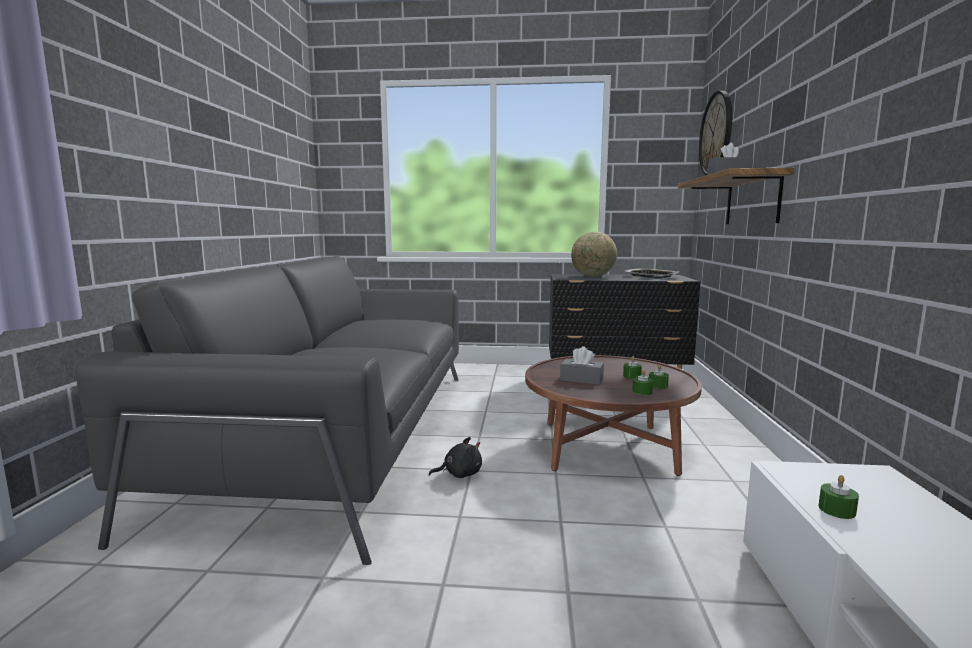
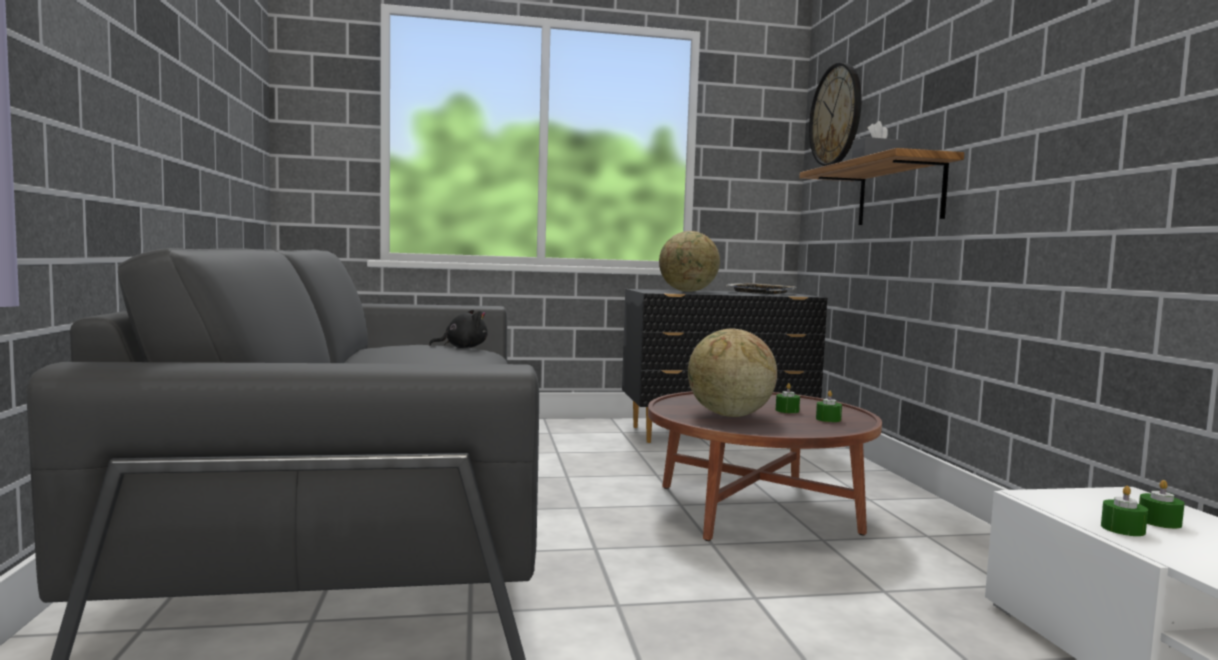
camera: 15 degrees left, 5 degrees down
(460, 474) = (582, 554): black plush toy -> black plush toy (462, 347)
(581, 379) = (729, 416): grey tissue box -> globe
(642, 392) = (816, 426): green candle -> green candle (1159, 522)

